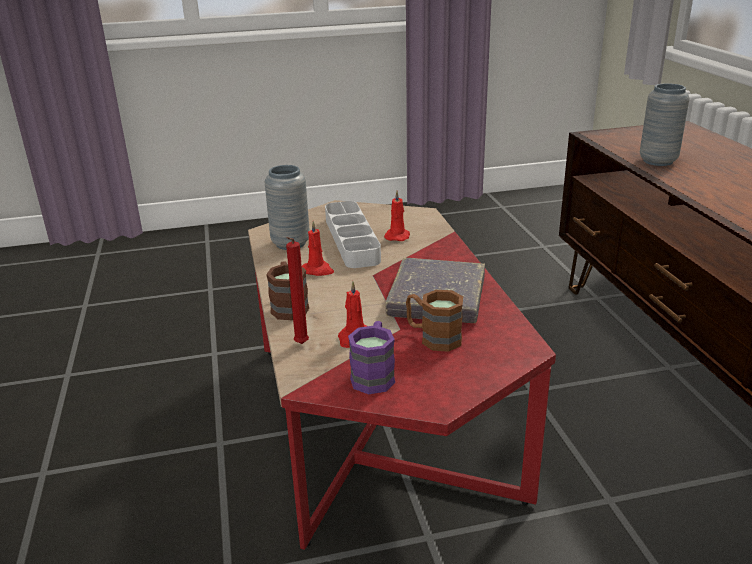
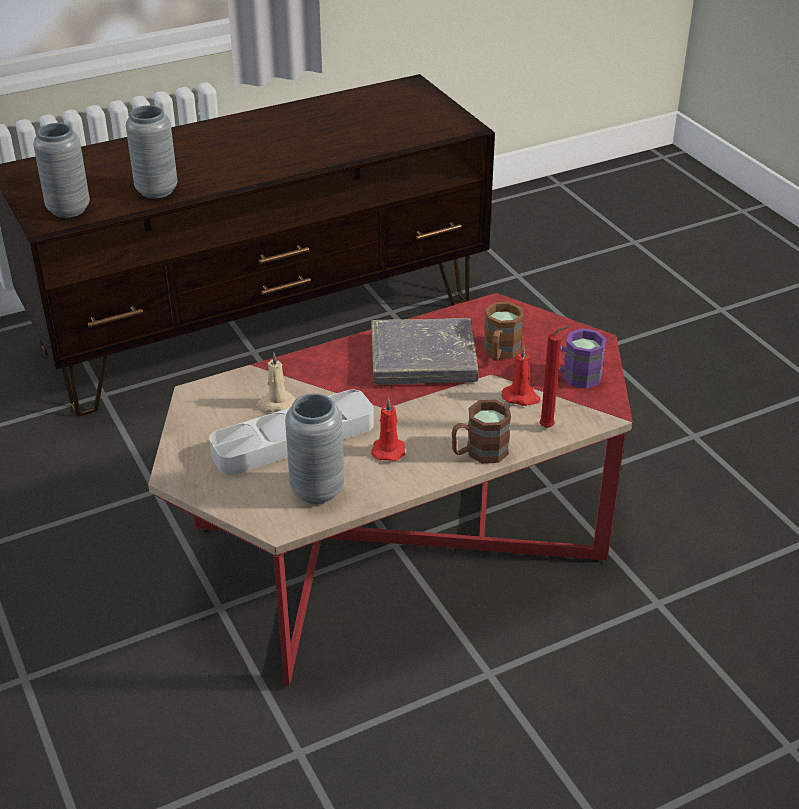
camera: 105 degrees left, 10 degrees up
(397, 236) = (276, 404): red candle -> beige candle
(619, 139) = (68, 209): none -> grey vase

